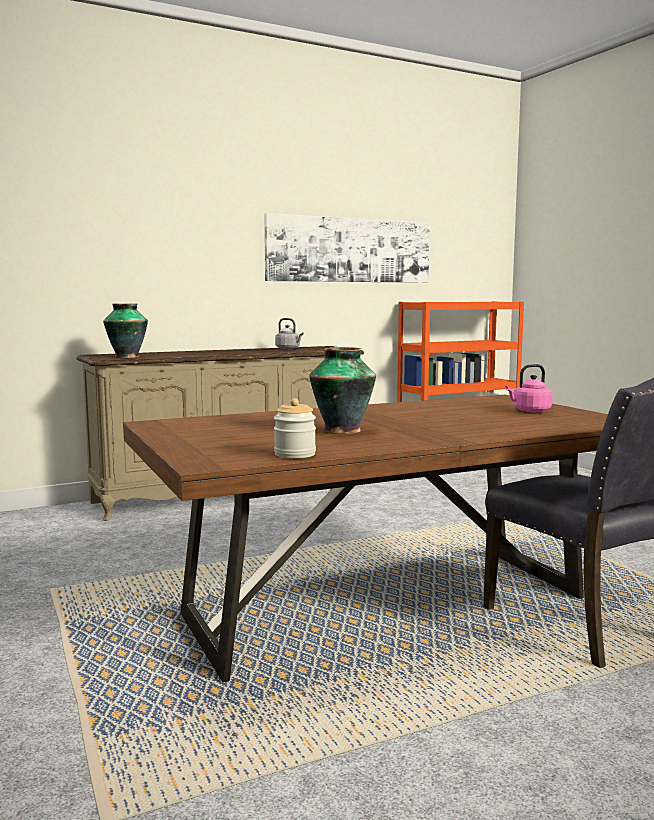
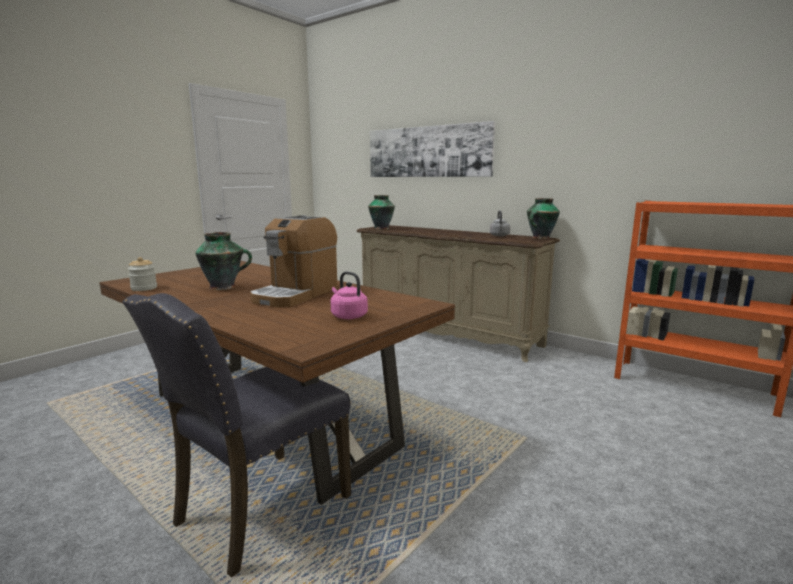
camera: 65 degrees right, 5 degrees up
(326, 346) = (540, 238): none -> vase
(350, 250) = (590, 148): picture -> picture (427, 152)
(422, 415) = (296, 294): none -> coffee machine

